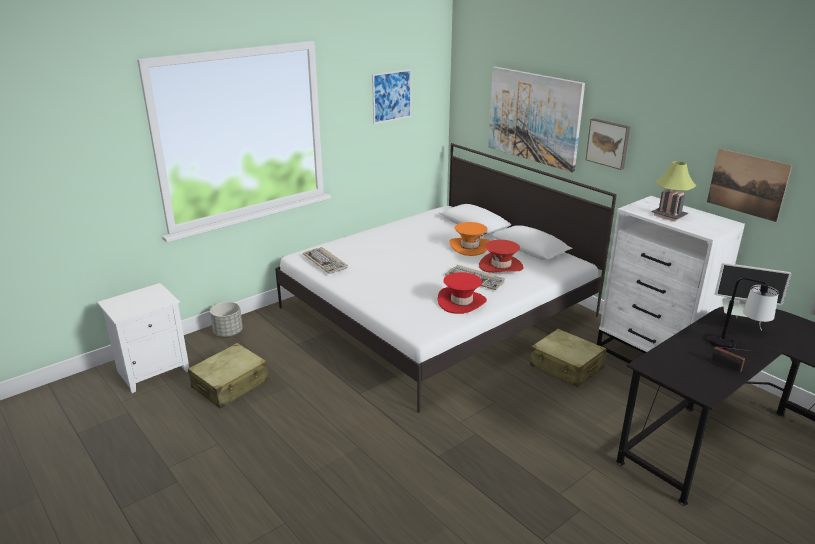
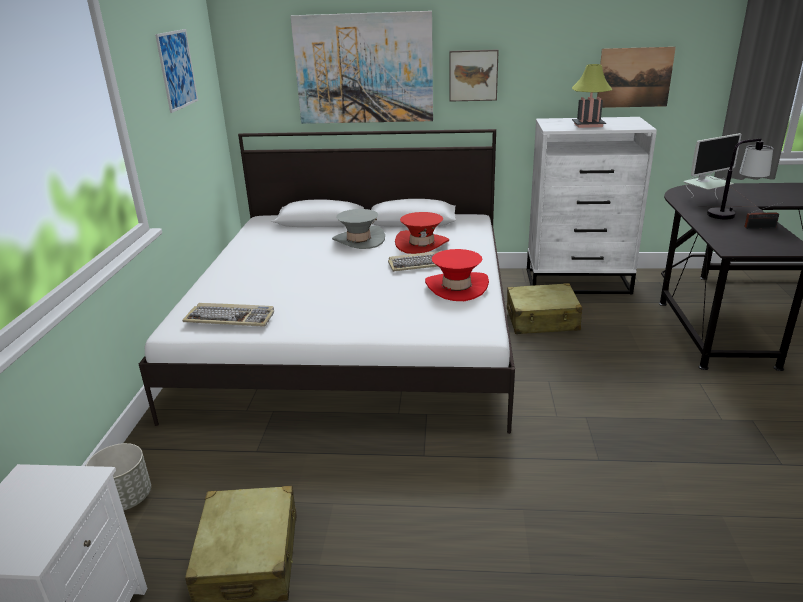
camera: 45 degrees left, 0 degrees up
(470, 247) = (359, 240): orange hat -> grey hat

